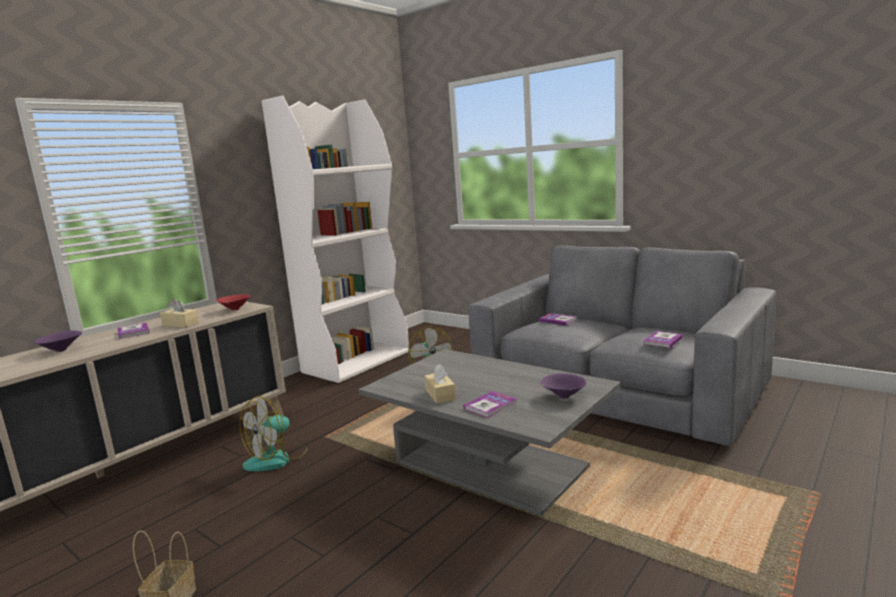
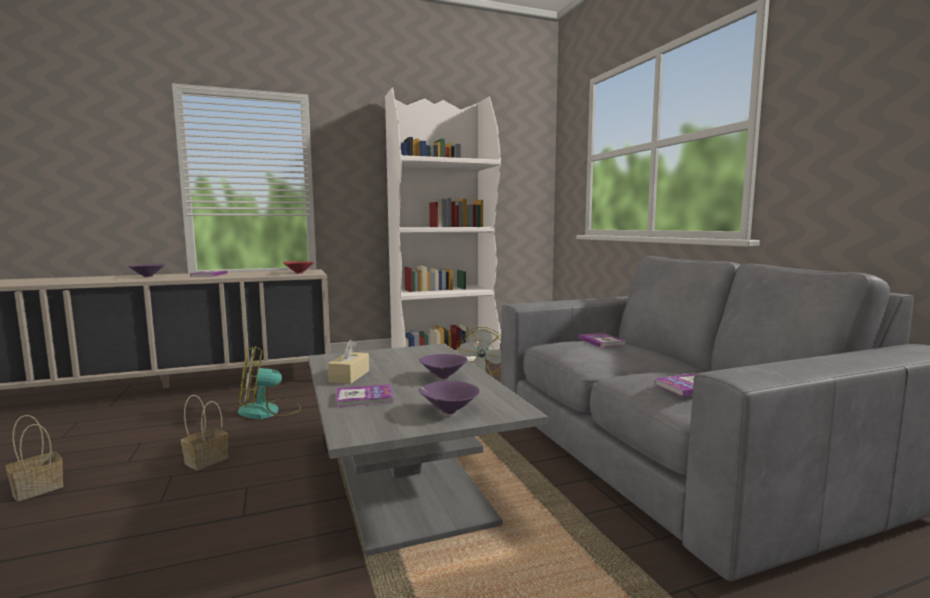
camera: 30 degrees right, 5 degrees down
(180, 324) = (243, 275): beige tissue box -> none
(299, 514) = (207, 460): none -> basket
(508, 376) = (443, 377): none -> purple bowl

